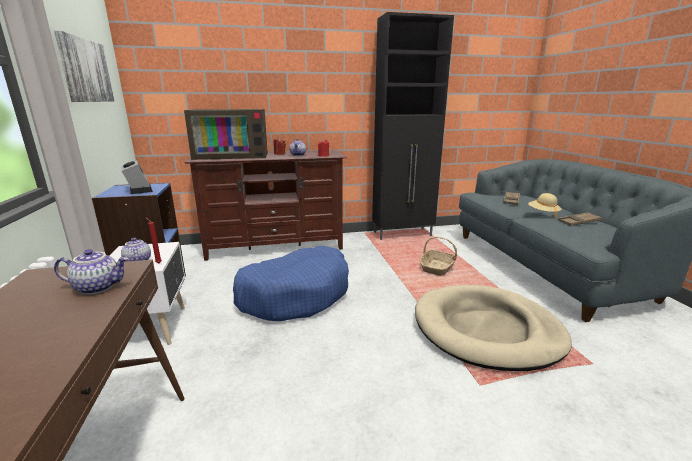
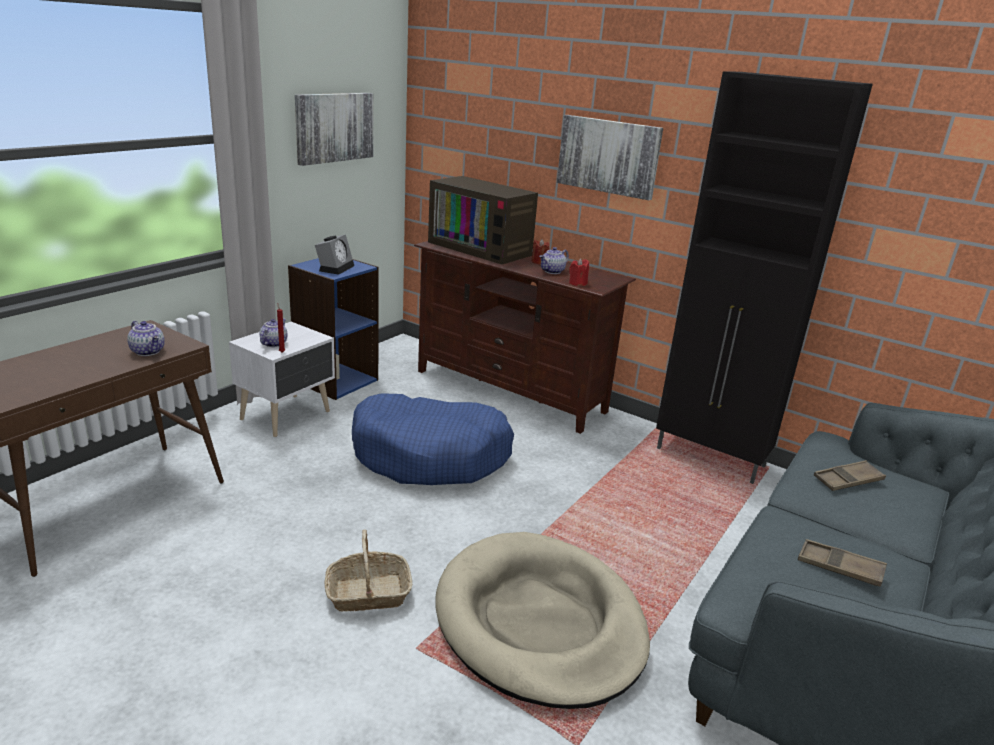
camera: 45 degrees right, 5 degrees up
(304, 79) = (608, 156): none -> picture
(437, 268) = (651, 527): basket -> basket (368, 593)
(543, 213) = (827, 524): beige hat -> none

